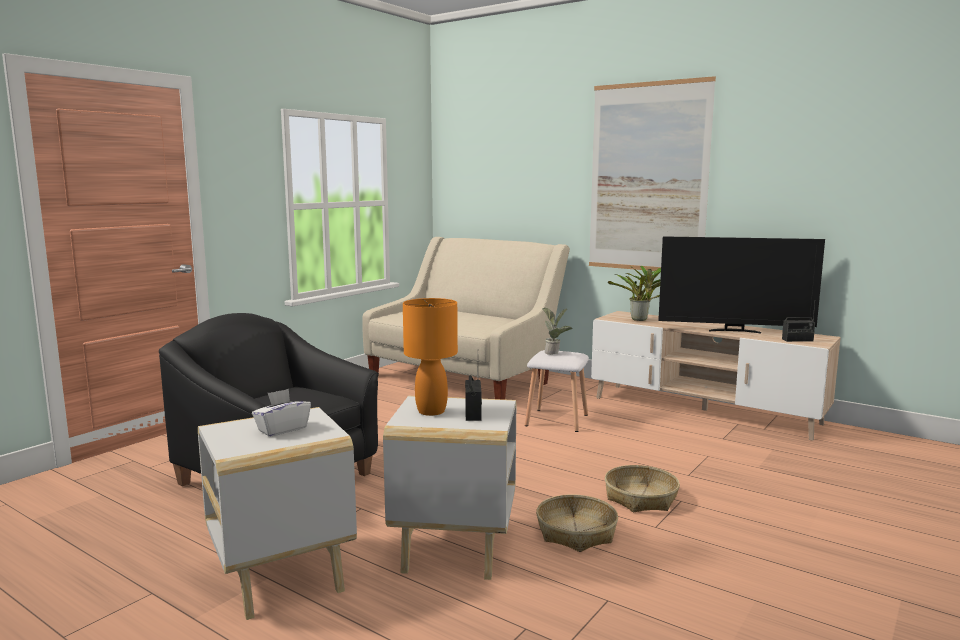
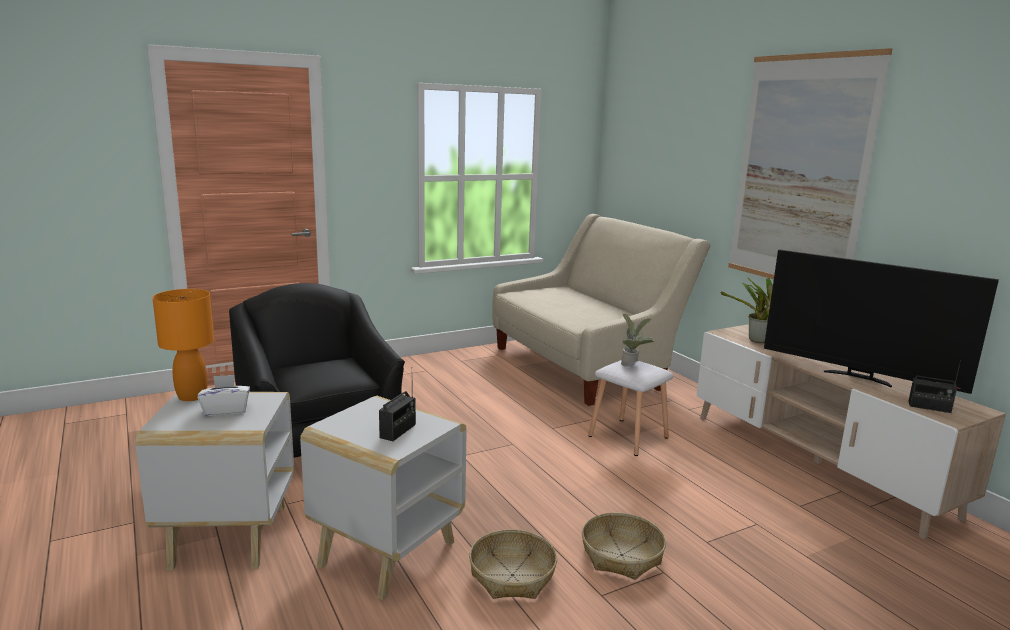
camera: 25 degrees right, 5 degrees up
(431, 411) = (366, 419): orange table lamp -> orange table lamp (192, 396)

